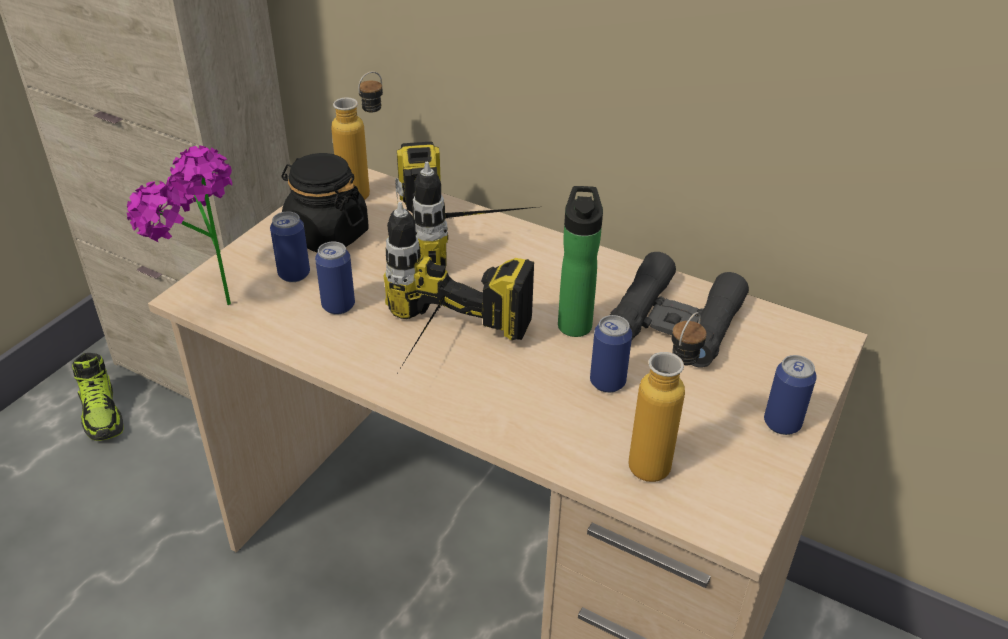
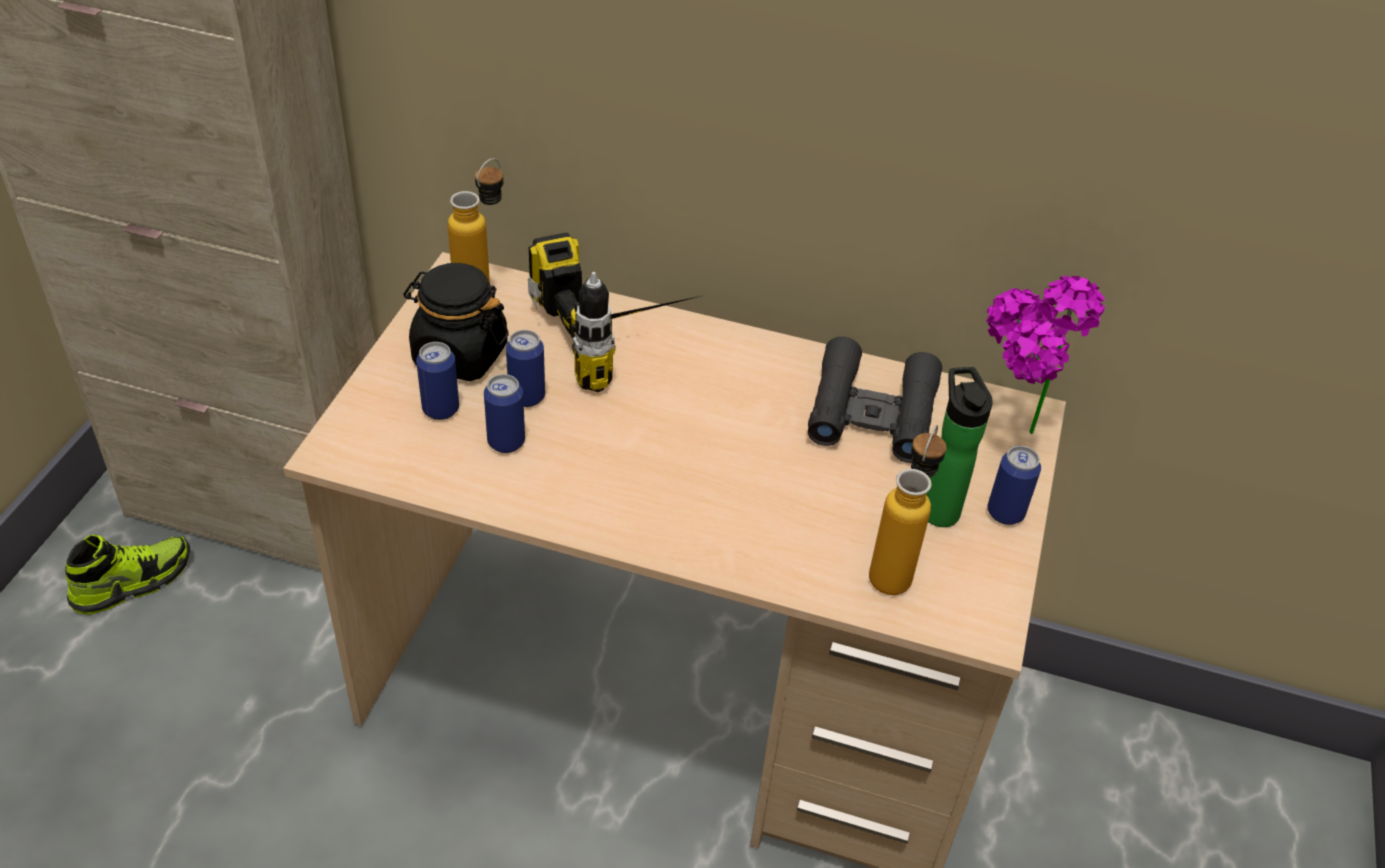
camera: 15 degrees left, 5 degrees up
(102, 413) = (133, 582): shoe -> shoe turned 90 degrees counterclockwise
(207, 302) = (353, 458): potted plant -> potted plant (1007, 434)
(438, 354) = (636, 485): power drill -> none
(574, 322) = (769, 428): bottle -> bottle (938, 508)
(607, 382) = (822, 492): can -> can (527, 397)

